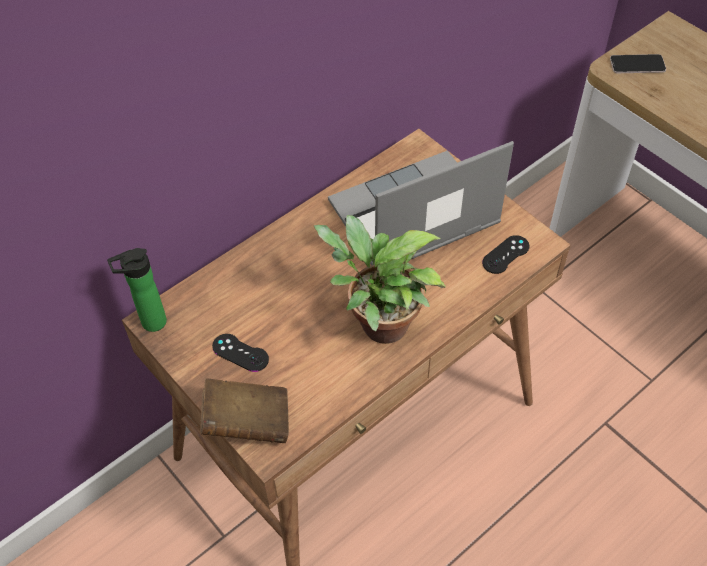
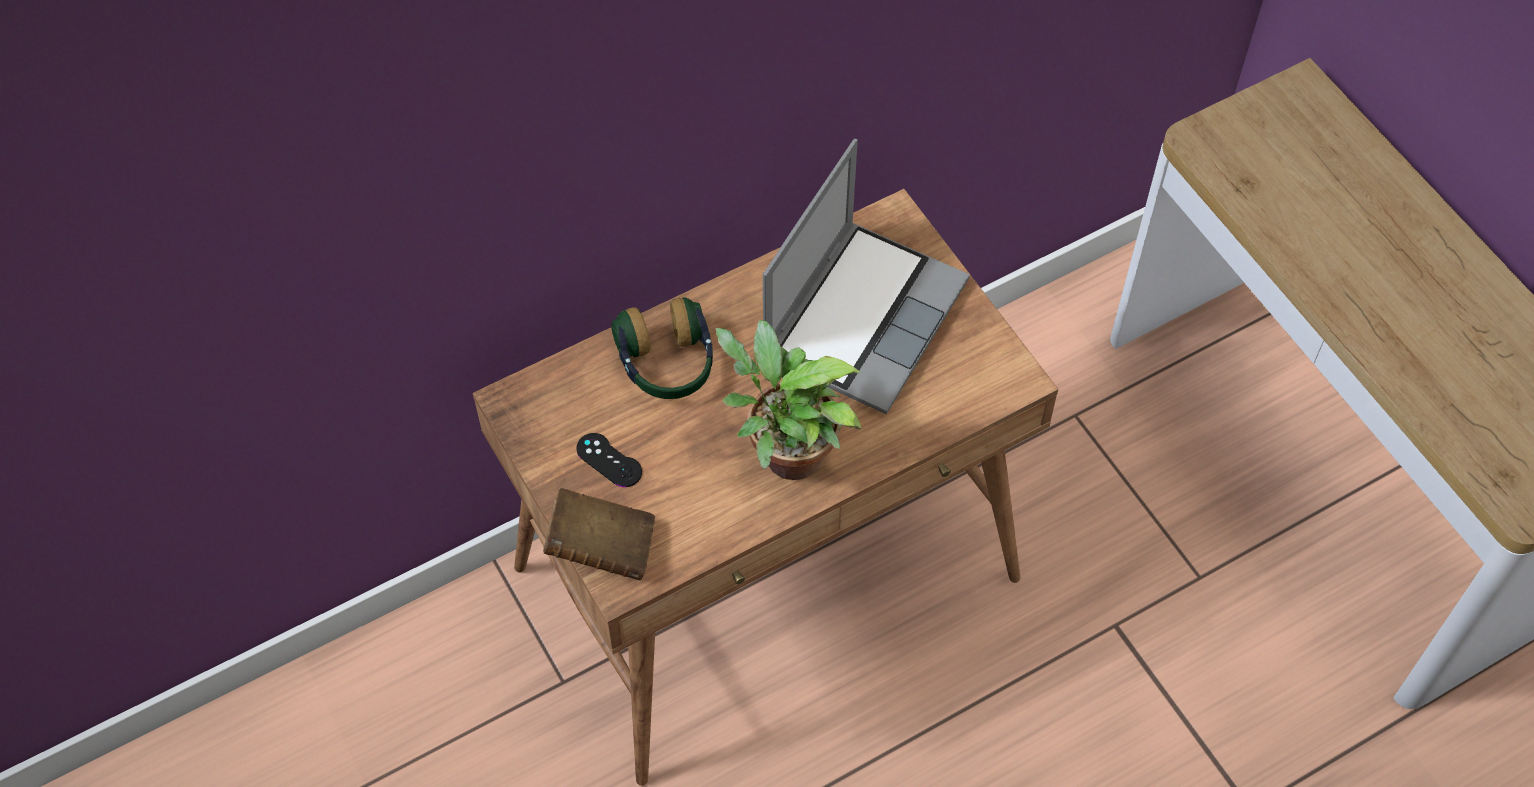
camera: 10 degrees right, 5 degrees up
(150, 323) = (506, 403): bottle -> none
(272, 274) = (667, 364): none -> headphones
(413, 217) = (863, 316): laptop -> laptop turned 135 degrees clockwise
(505, 255) = (970, 389): black game controller -> none
(637, 65) = (1234, 139): phone -> none

